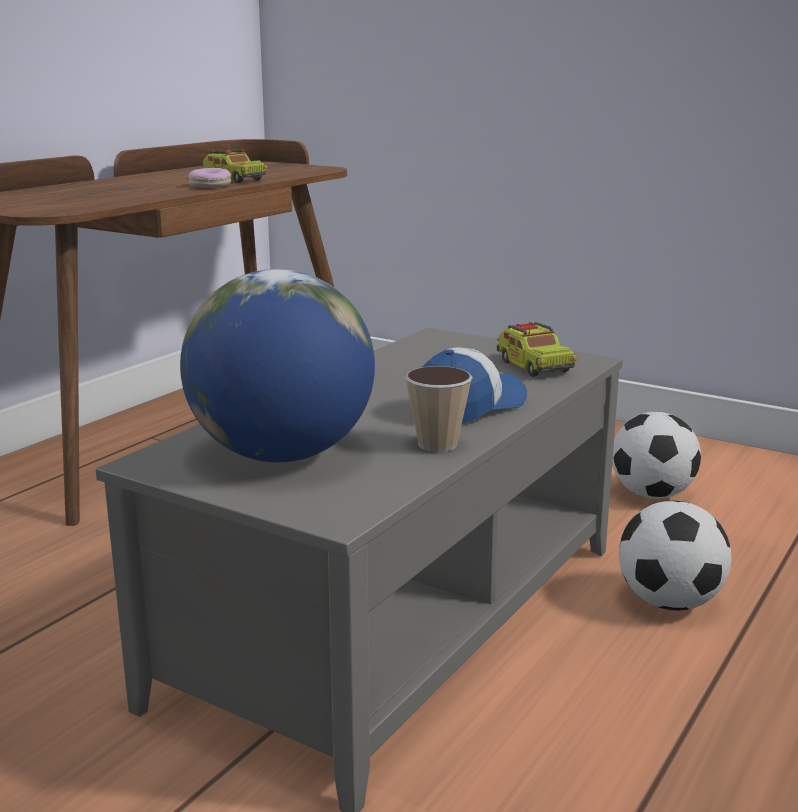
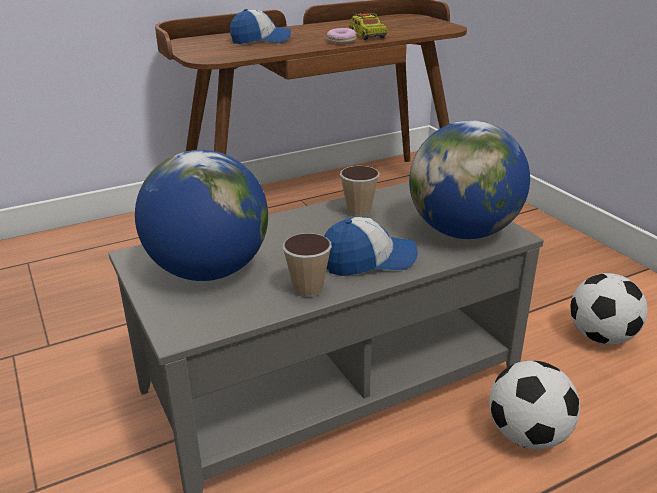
camera: 30 degrees right, 10 degrees up
(89, 192) = (261, 40): none -> cap
(389, 370) = (359, 212): none -> cup
(534, 366) = (463, 232): toy truck -> globe

